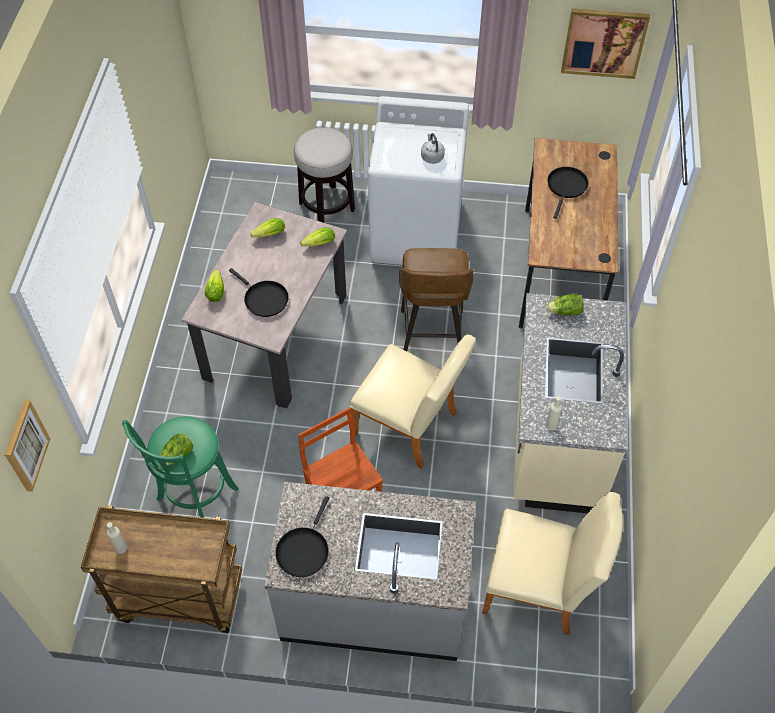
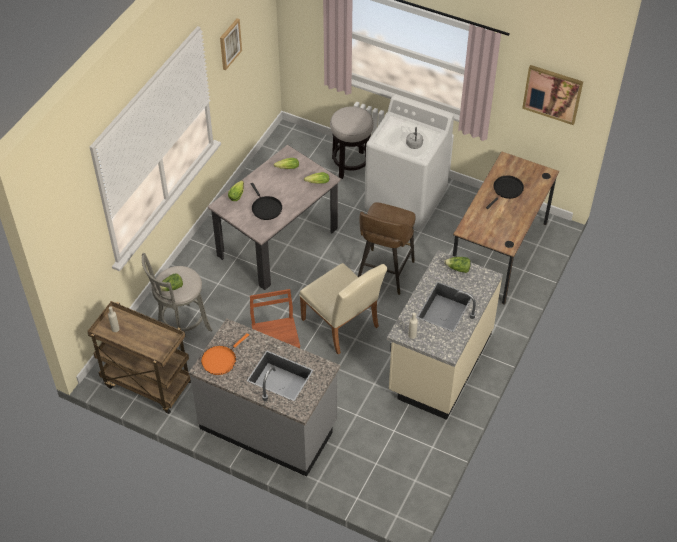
camera: 20 degrees right, 5 degrees down
(25, 446) = (74, 240): picture -> picture (229, 43)
(195, 497) = (182, 327): green stool -> grey stool
(303, 550) = (220, 360): black frying pan -> orange frying pan
(540, 588) = (383, 452): beige chair -> none

